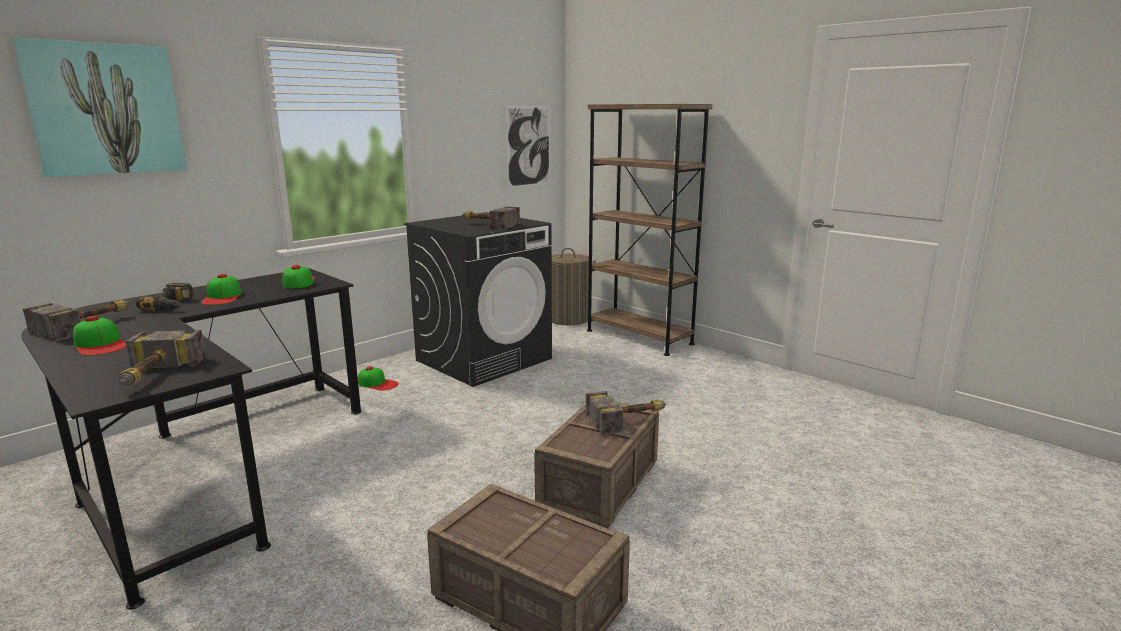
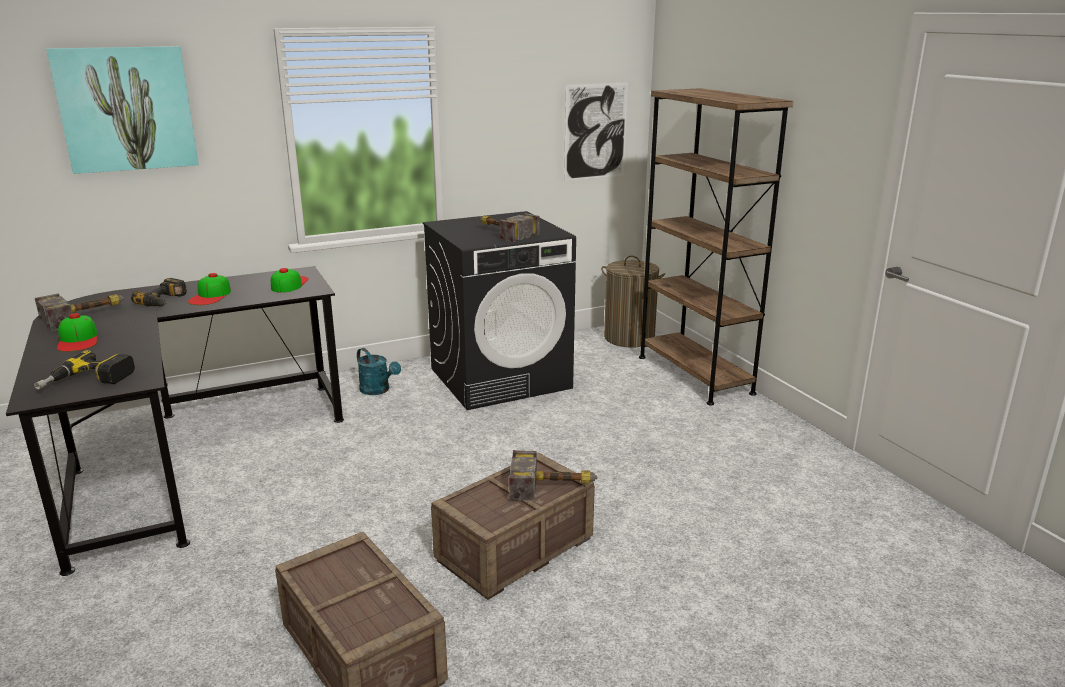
camera: 20 degrees right, 5 degrees up
(152, 376) = (87, 382): hammer -> power drill
(378, 383) = (378, 390): cap -> turquoise watering can

